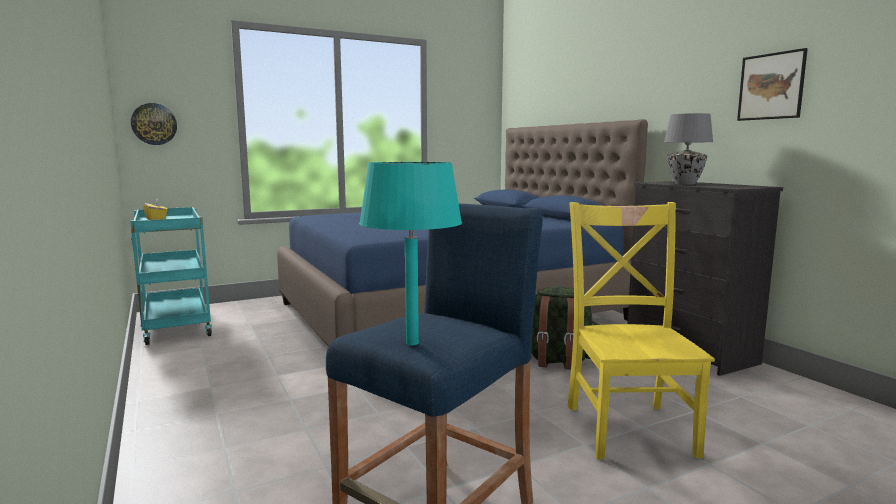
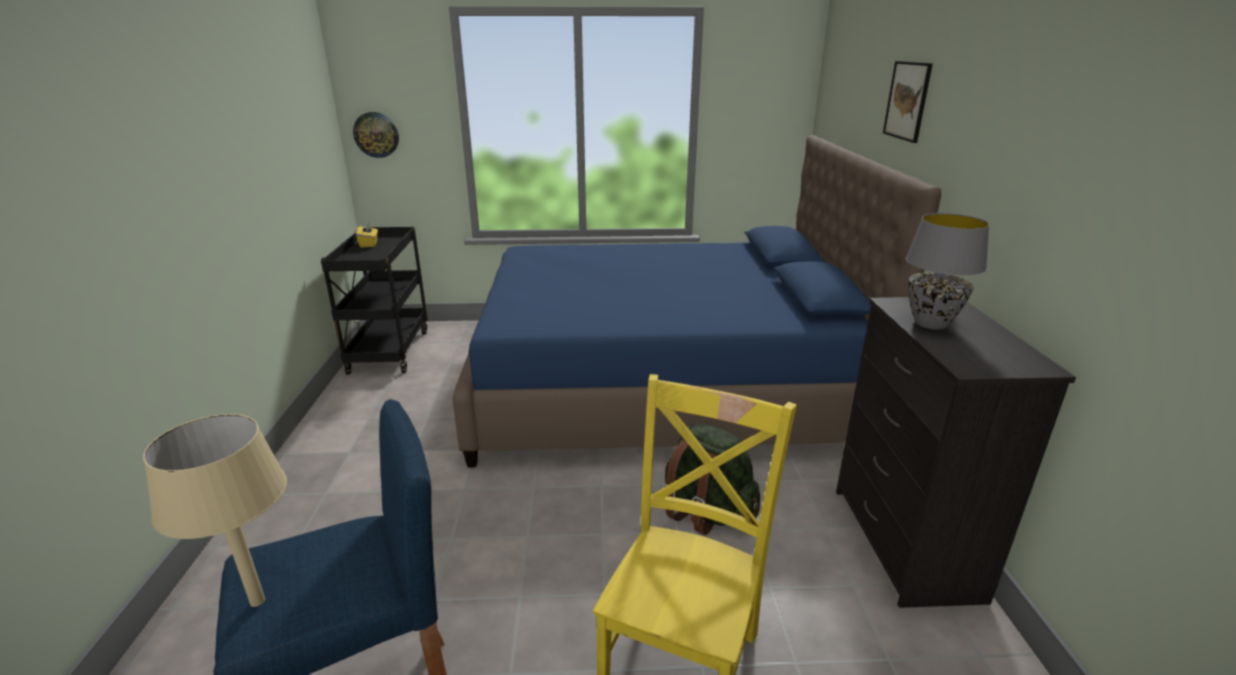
camera: 25 degrees right, 15 degrees up
(175, 326) = (389, 350): turquoise cart -> black cart
(412, 343) = (257, 601): turquoise table lamp -> beige table lamp
(771, 86) = (1106, 198): picture -> picture (907, 100)

